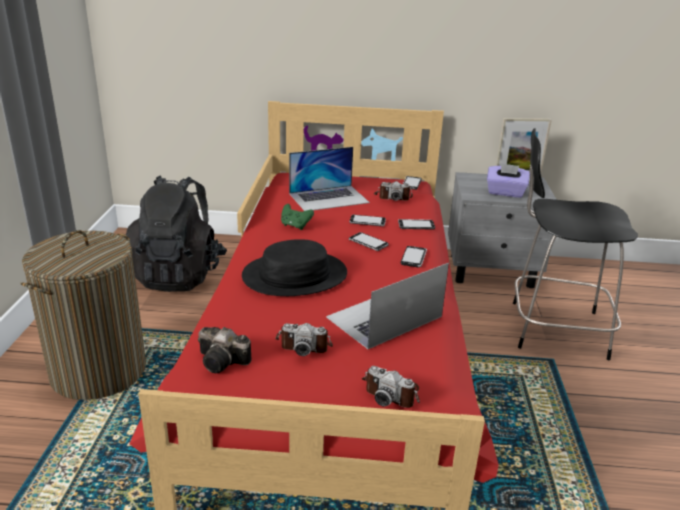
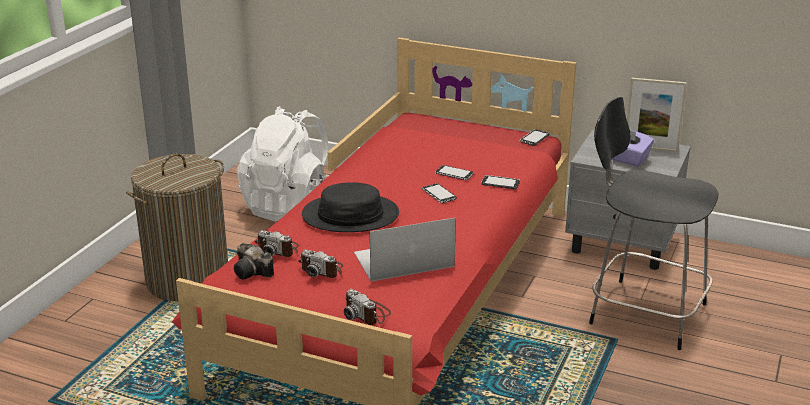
camera: 20 degrees right, 0 degrees up
(179, 275) = (291, 206): black backpack -> white backpack
(295, 226) = (381, 170): green game controller -> none
(329, 198) = (434, 145): laptop -> none
(392, 197) = (500, 151): camera -> camera (278, 249)
(413, 258) = (471, 213): phone -> none

